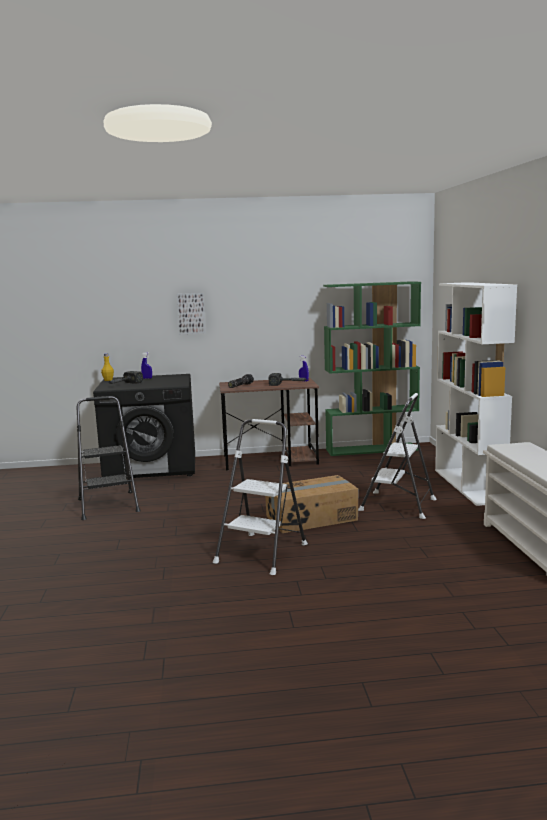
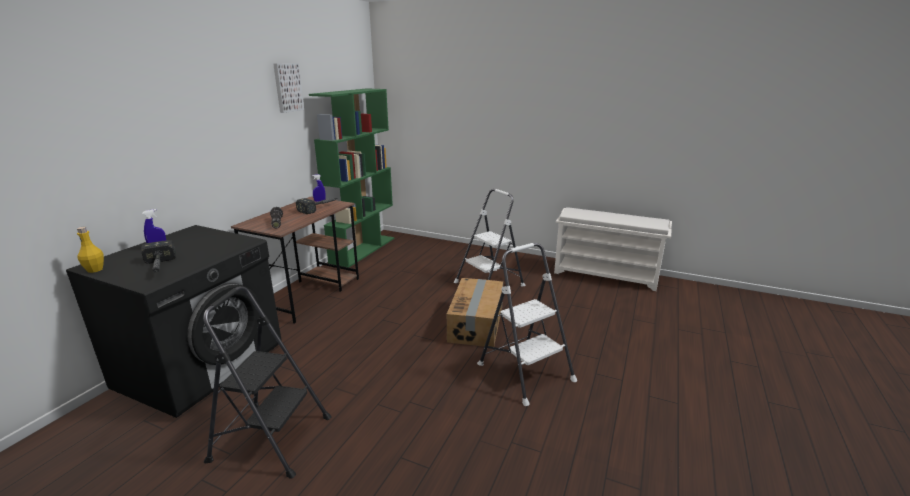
camera: 60 degrees left, 10 degrees up
(191, 313) = (180, 141): picture -> picture (287, 87)
(469, 486) = (485, 252): white bookcase -> none

